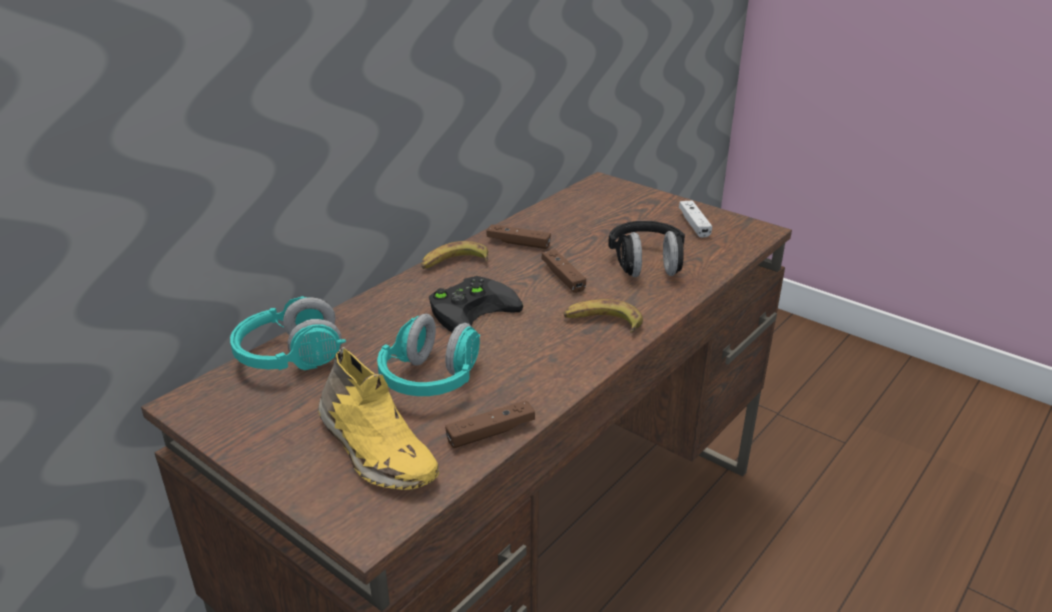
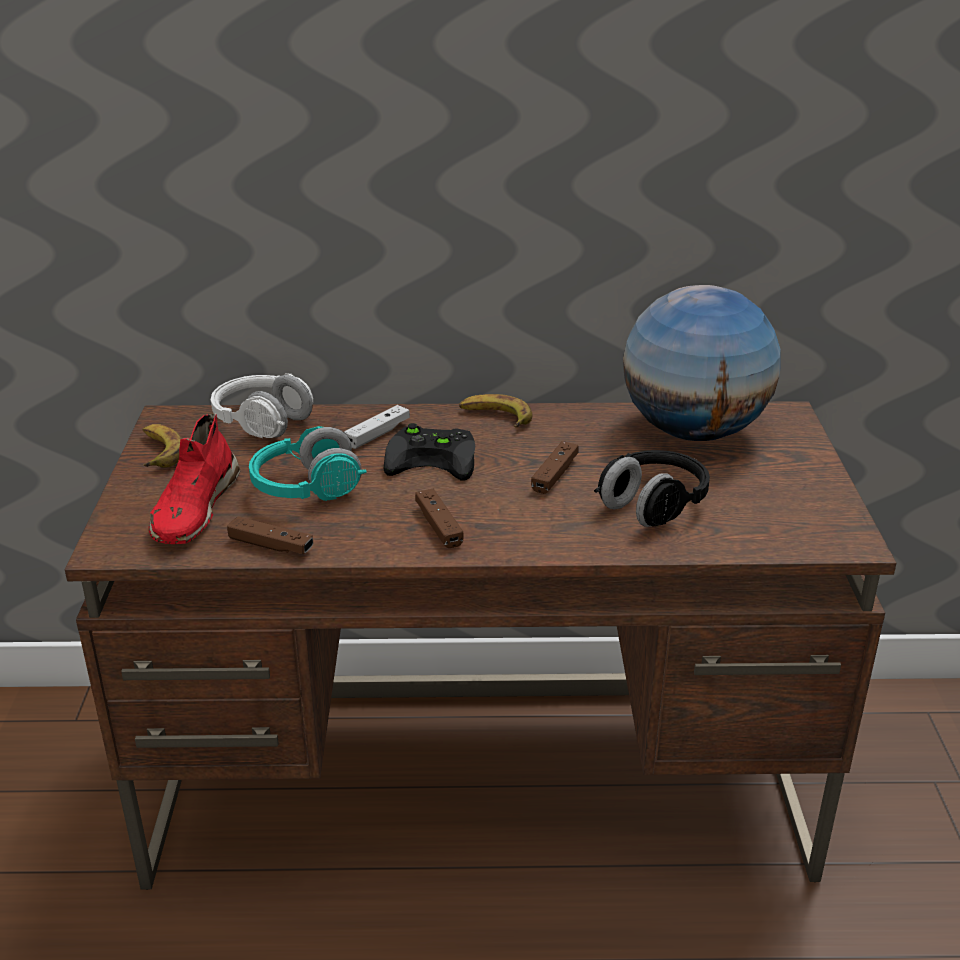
camera: 50 degrees right, 0 degrees up
(290, 358) = (262, 423): turquoise headphones -> white headphones
(374, 449) = (194, 508): yellow shoe -> red shoe
(518, 243) = (580, 428): brown game controller -> brown game controller (439, 526)
(580, 214) = (693, 431): none -> globe
(602, 322) = (505, 527): banana -> banana (159, 451)
(694, 224) = (789, 499): white game controller -> white game controller (377, 434)

